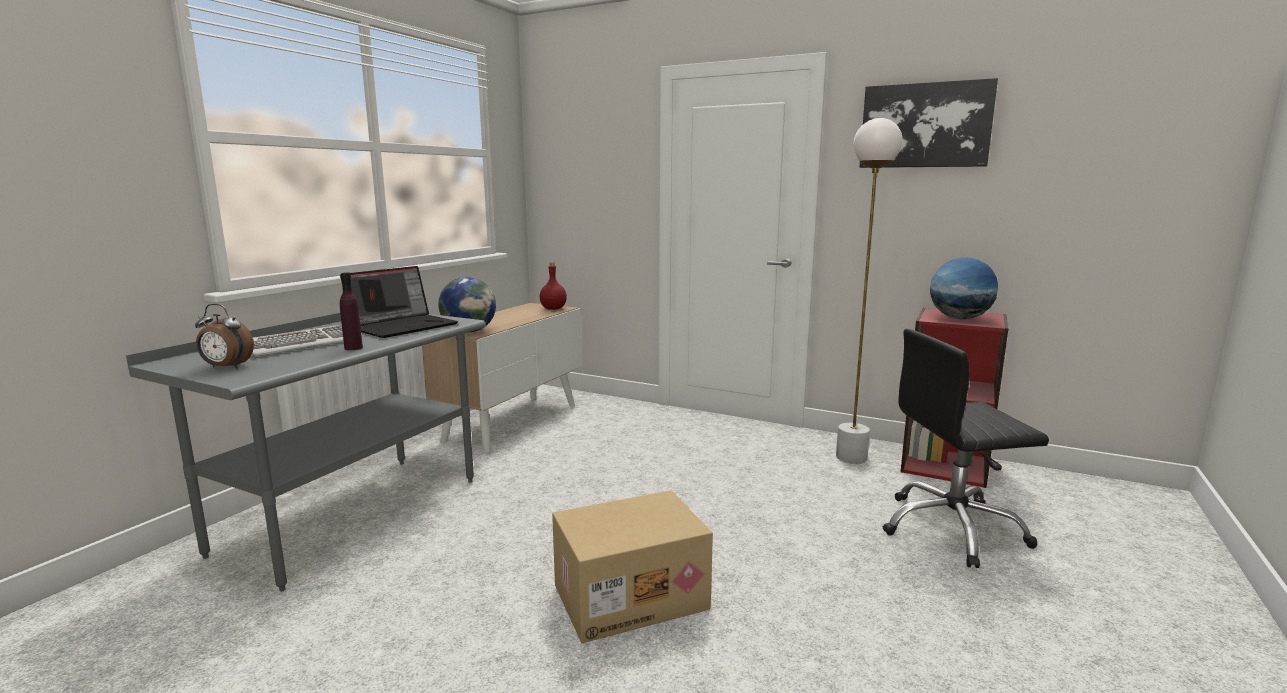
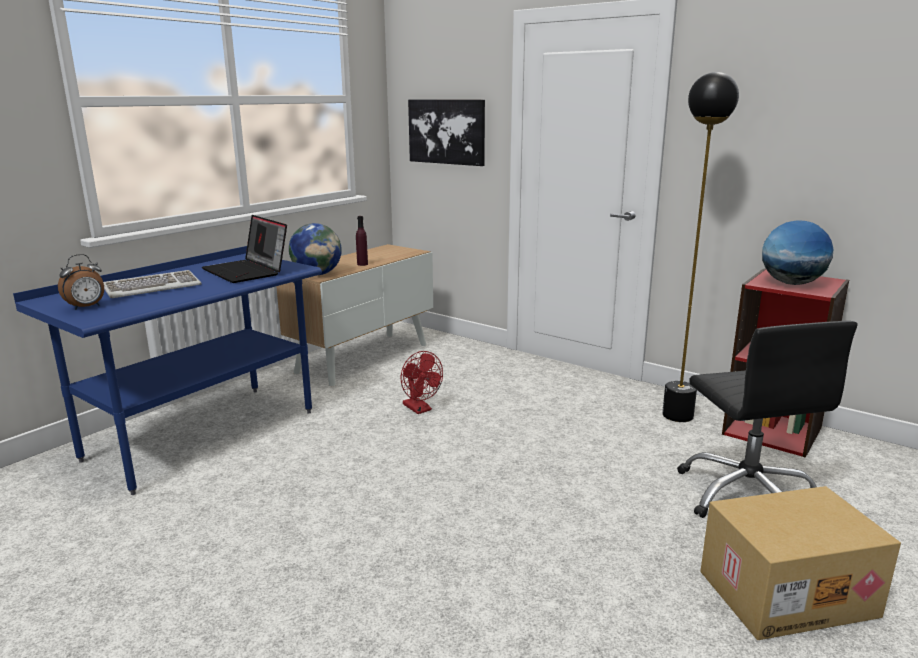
camera: 10 degrees right, 5 degrees up
(226, 367) = (87, 307): alarm clock -> alarm clock turned 60 degrees counterclockwise
(352, 515) = (202, 435): grey desk -> blue desk
(353, 348) = (194, 293): purple bottle -> purple bottle (362, 264)
(404, 326) = (247, 271): laptop -> laptop turned 90 degrees clockwise
(553, 309) = (406, 252): red bottle -> none
(591, 469) = (420, 409): none -> red fan
(630, 595) = (414, 527): cardboard box -> cardboard box (786, 592)
(851, 457) = (678, 415): white floor lamp -> black floor lamp
(925, 125) = (775, 76): picture -> picture (447, 131)
(952, 529) = (747, 495): black office chair -> black office chair turned 105 degrees counterclockwise

